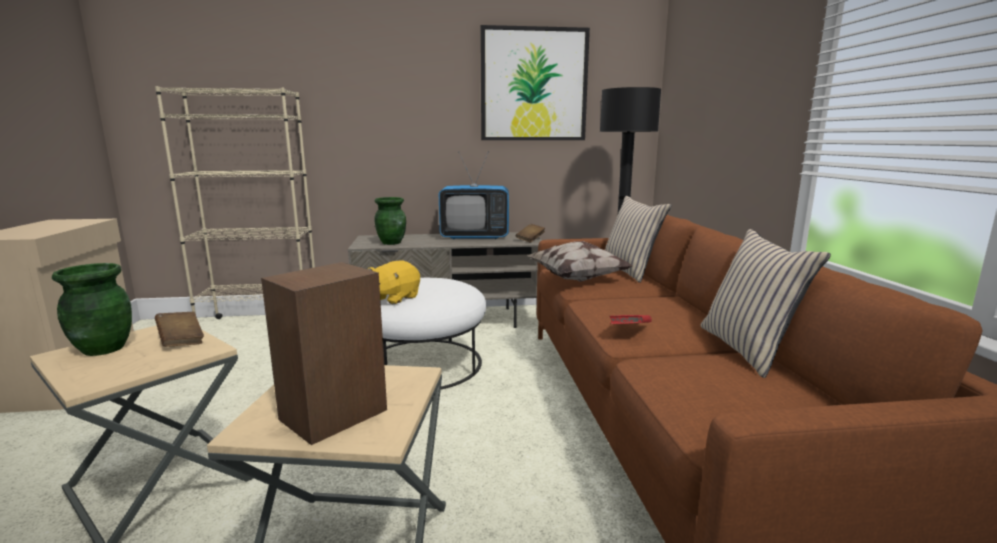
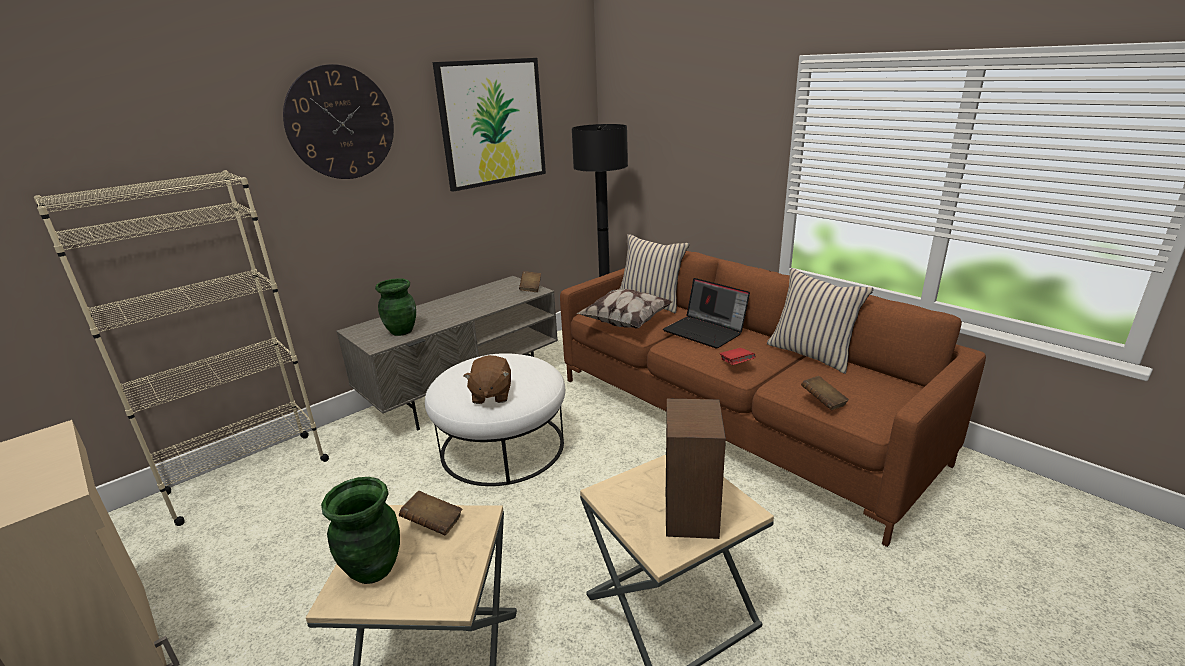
camera: 35 degrees left, 10 degrees up
(392, 69) = (341, 123): none -> wall clock
(394, 298) = (491, 395): yellow plush toy -> brown plush toy
(475, 237) = (472, 298): television -> none
(645, 300) = (706, 331): none -> laptop
(677, 391) = (823, 402): none -> brown book

